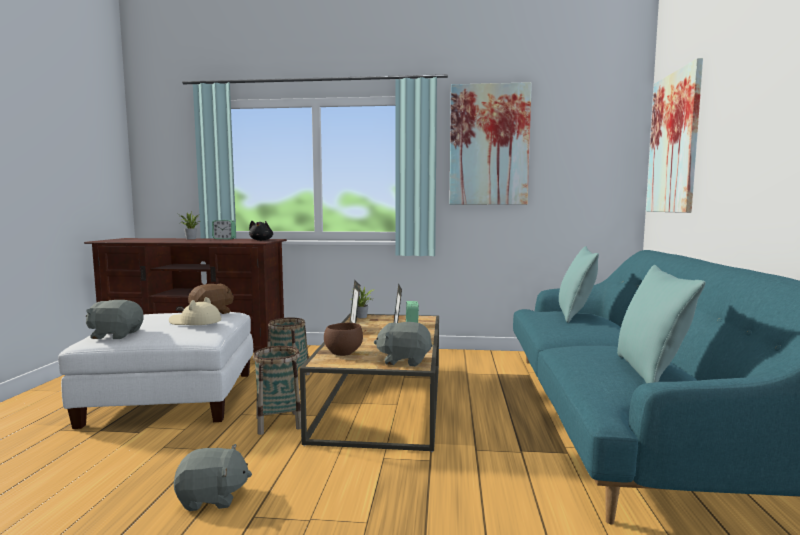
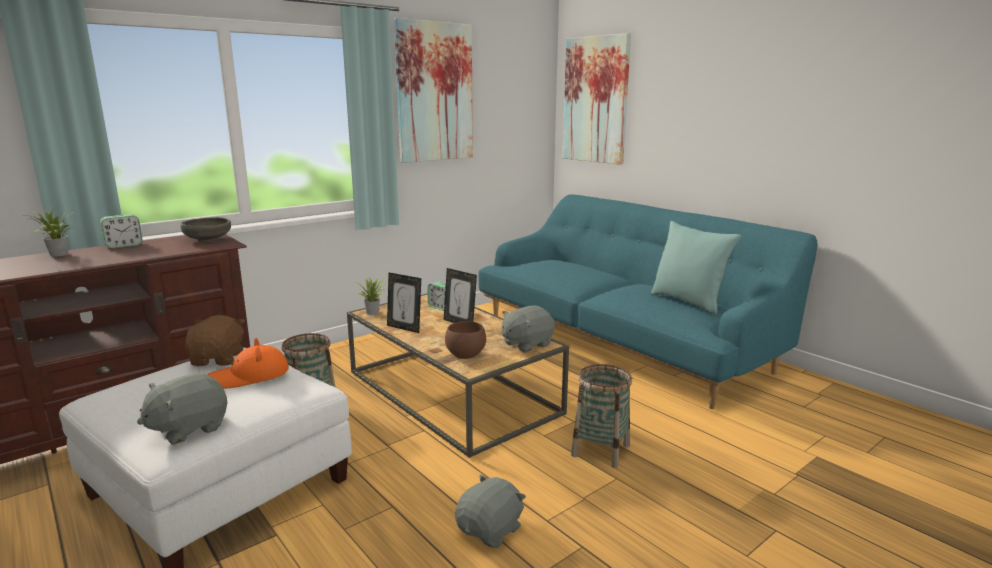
camera: 45 degrees left, 10 degrees up
(195, 322) = (249, 376): beige hat -> orange hat
(261, 240) = (208, 240): black plush toy -> grey bowl
(279, 423) = (405, 452): basket -> basket (600, 450)
(576, 315) = (554, 265): turquoise pillow -> none

